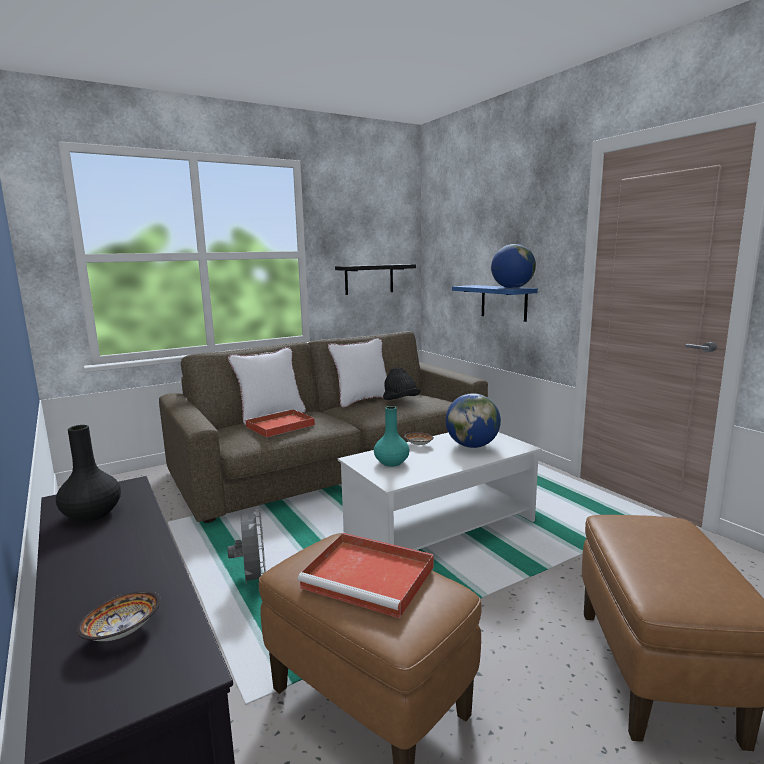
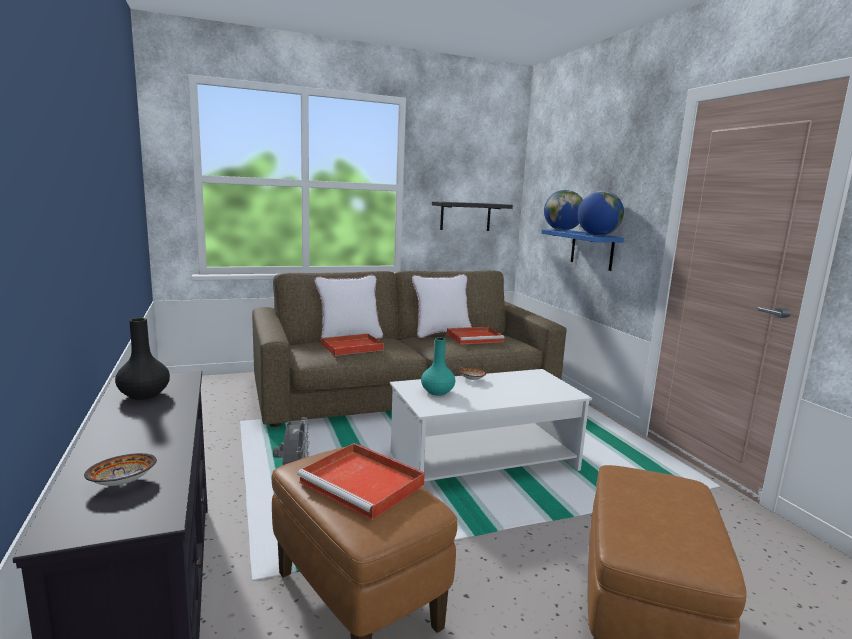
camera: 10 degrees right, 0 degrees up
(400, 401) = (475, 338): black hat -> red tray
(472, 446) = (523, 387): globe -> globe (562, 230)

